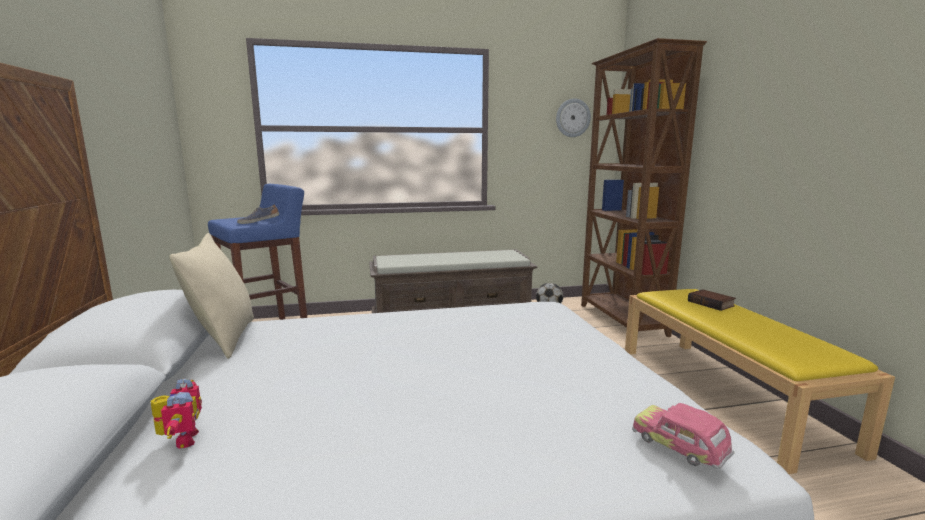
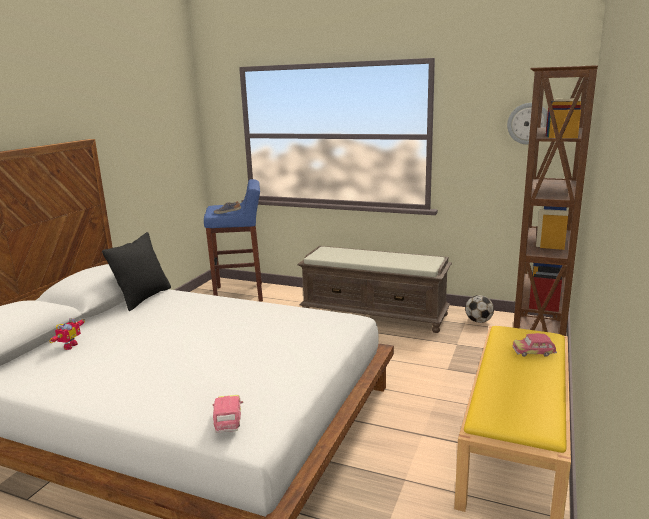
camera: 35 degrees right, 5 degrees up
(225, 338) = (143, 298): beige pillow -> black pillow
(712, 303) = (533, 352): book -> toy car

